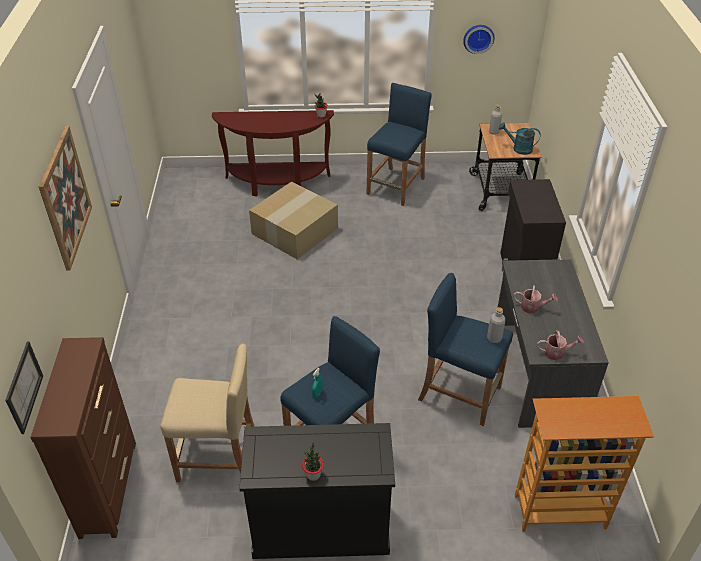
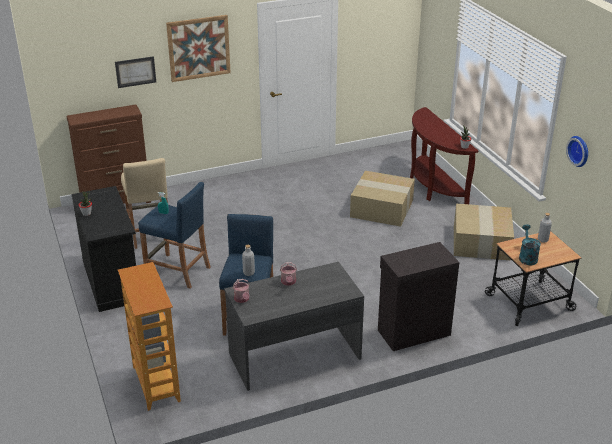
camera: 70 degrees right, 10 degrees down
(24, 387) = (80, 93): picture -> picture (135, 72)
(396, 186) = (482, 243): blue stool -> cardboard box

